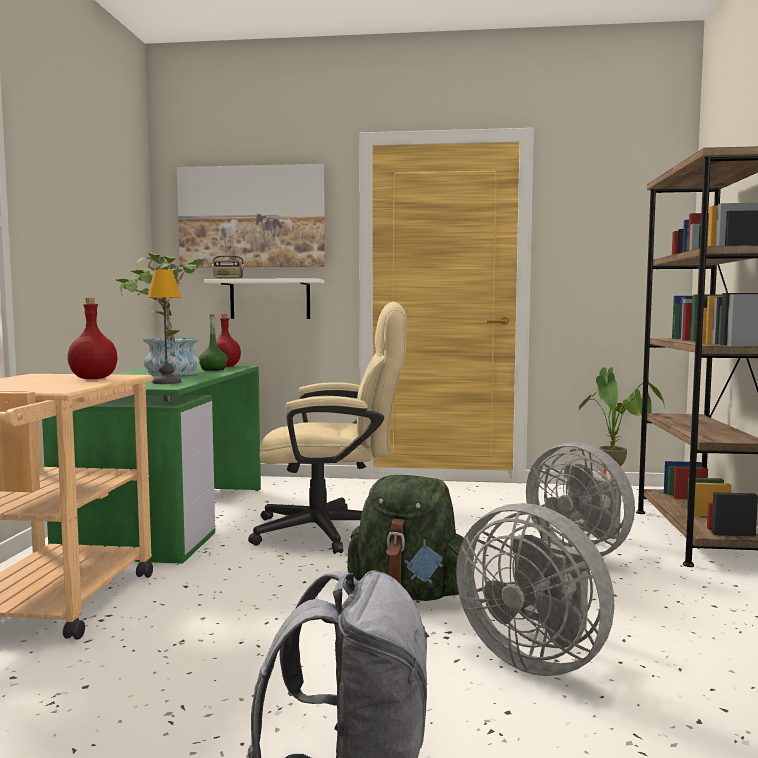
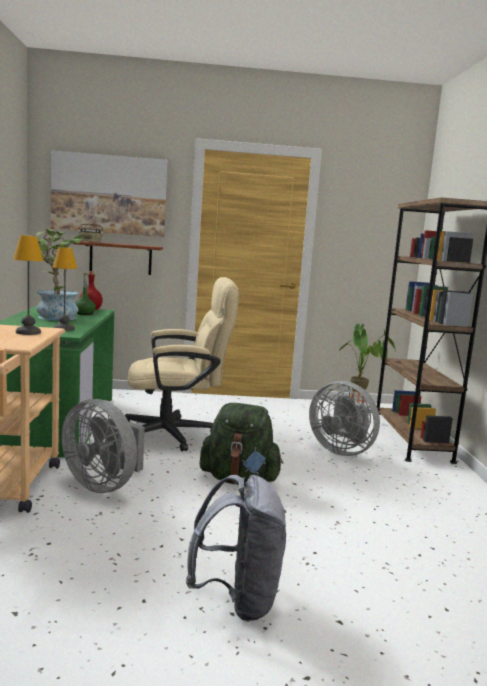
camera: 10 degrees left, 5 degrees up
(92, 378) = (27, 332): red bottle -> table lamp
(270, 299) = (120, 258): white shelf -> brown shelf
(534, 657) = (324, 520): grey fan -> grey fan (104, 484)

